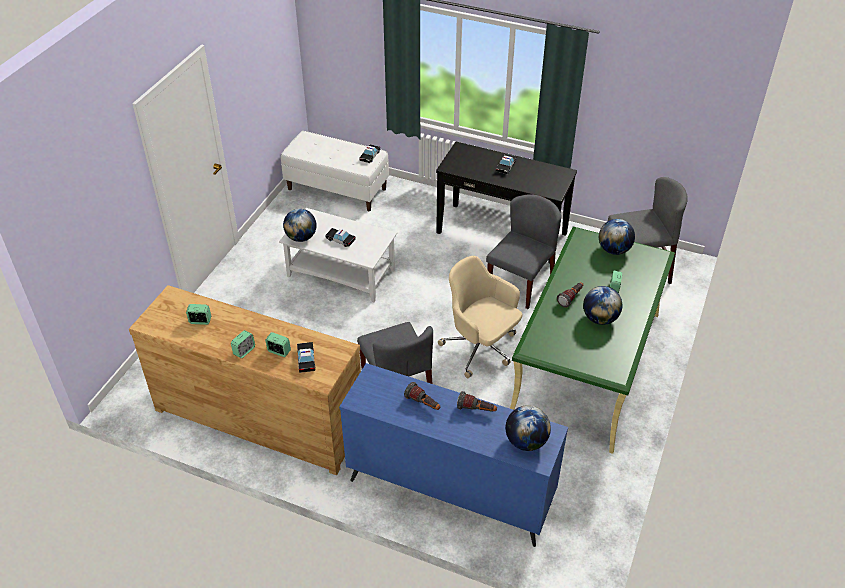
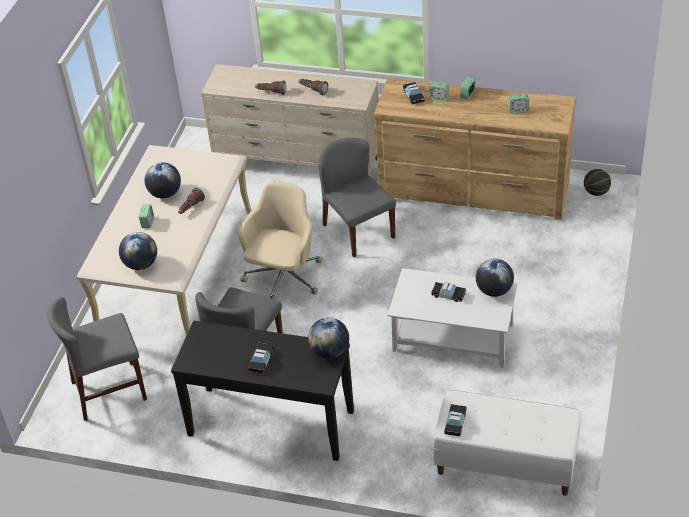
camera: 175 degrees right, 0 degrees up
(135, 393) = (596, 192): none -> basketball
(449, 491) = (298, 165): blue dresser -> beige dresser
(480, 348) = (284, 278): beige office chair -> beige office chair turned 105 degrees counterclockwise
(526, 441) = (232, 79): globe -> globe (330, 351)
(586, 365) = (178, 278): green desk -> beige desk

